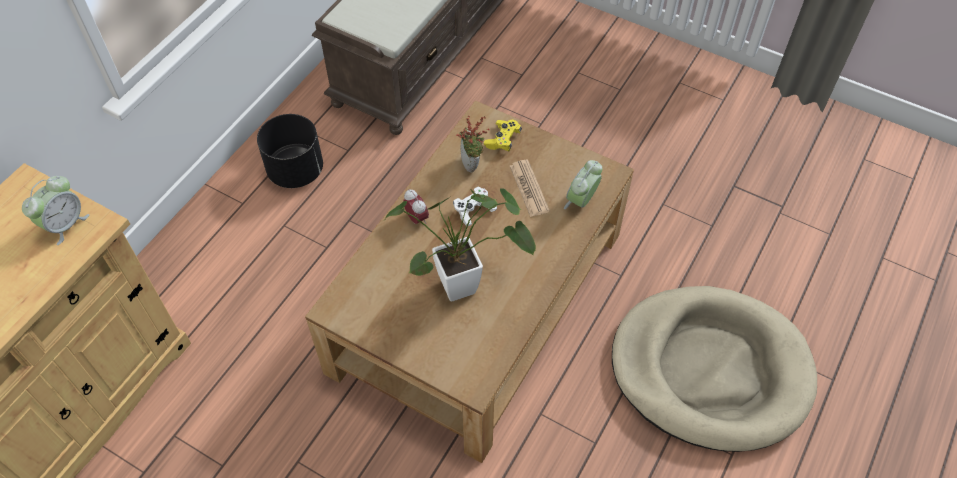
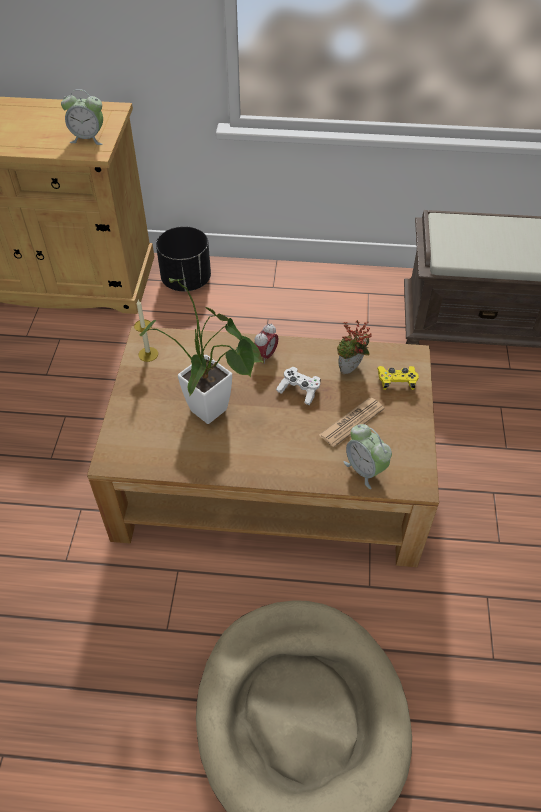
camera: 65 degrees right, 5 degrees down
(296, 170) = (324, 303): black planter -> black planter (187, 280)
(356, 313) = (148, 354): none -> candle
(581, 201) = (365, 469): alarm clock -> alarm clock turned 135 degrees counterclockwise

